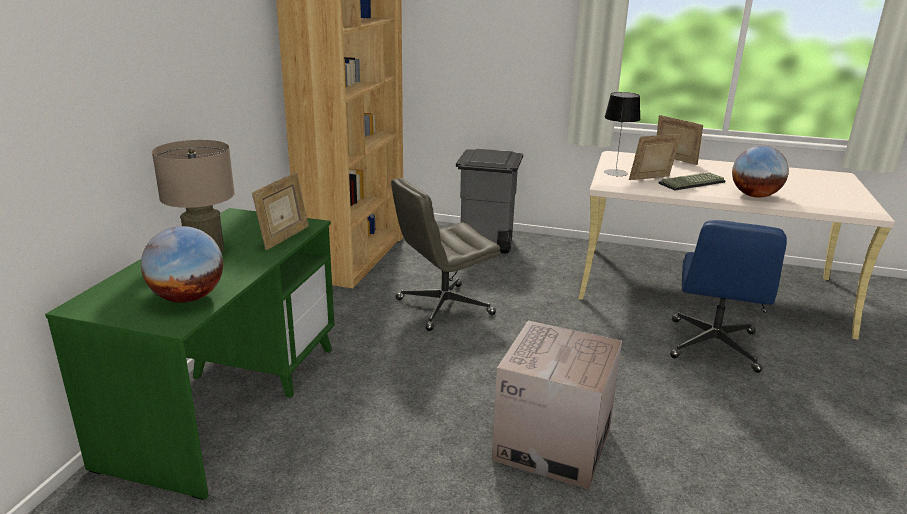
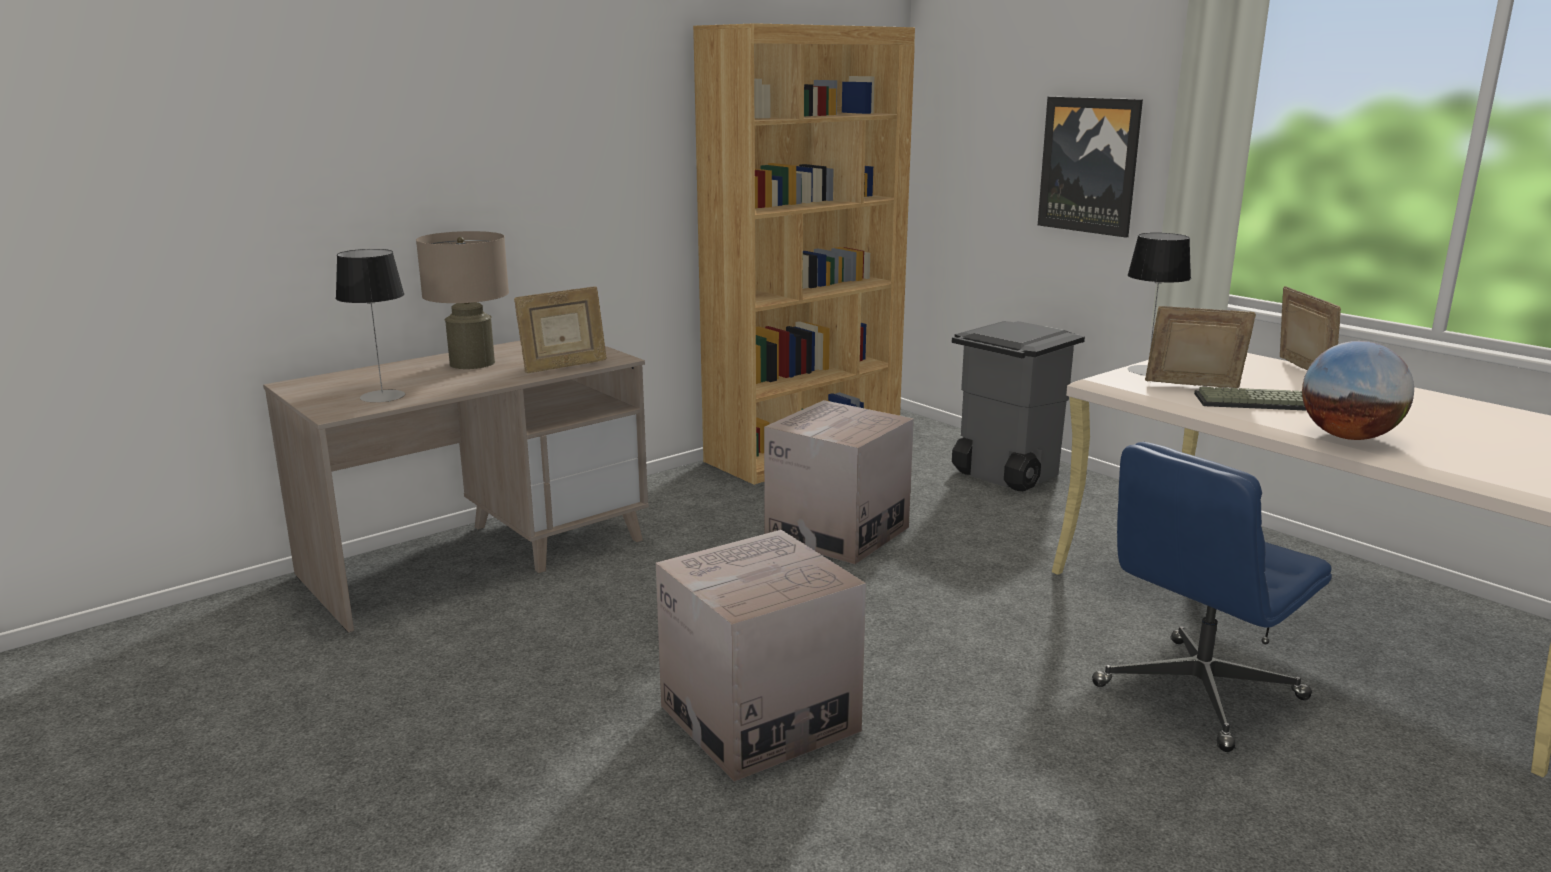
camera: 35 degrees right, 5 degrees down
(187, 298) = (382, 396): globe -> table lamp
(228, 400) = (479, 556): green desk -> beige desk
(443, 307) = (837, 532): grey office chair -> cardboard box
(513, 48) = (1089, 165): none -> picture

